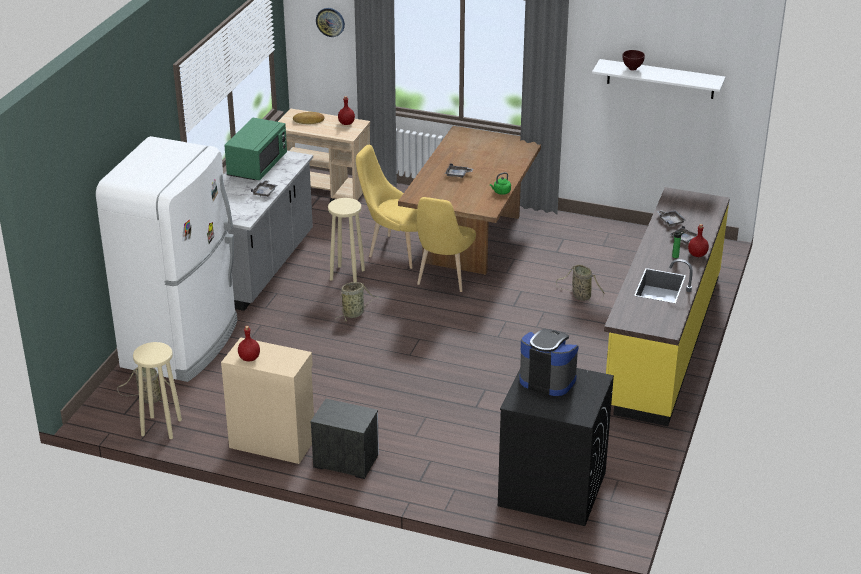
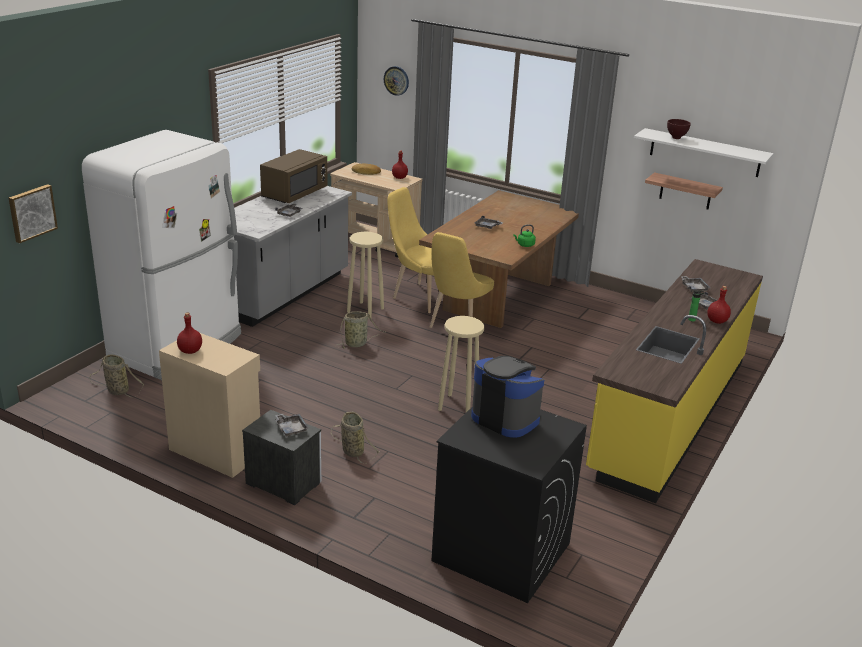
camera: 10 degrees right, 5 degrees down
(64, 248) = (31, 212): none -> picture
(162, 427) = (113, 419): beige stool -> beige stool (459, 406)
(257, 166) = (294, 194): green microwave -> brown microwave
(352, 413) = (291, 428): none -> grey tray
(580, 296) = (591, 360): basket -> basket (352, 450)
(645, 115) = (685, 191): none -> shelf

